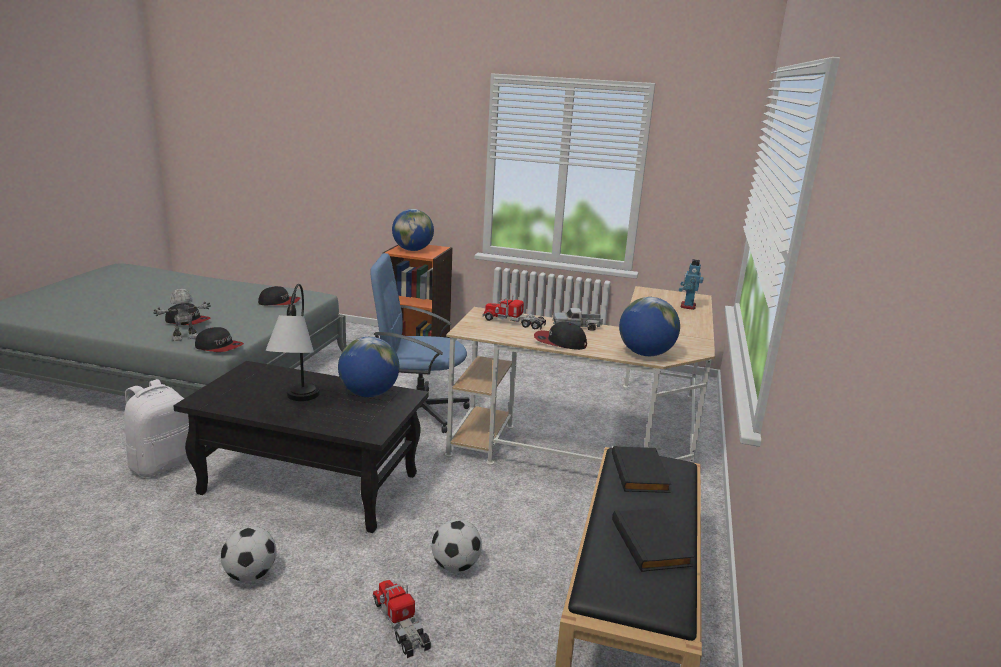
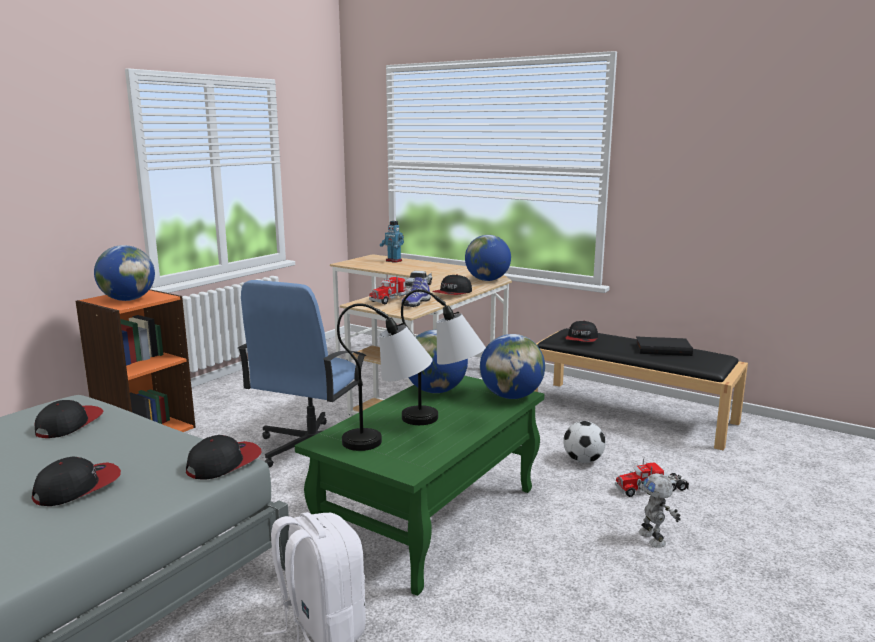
camera: 70 degrees left, 5 degrees down
(185, 338) = (155, 489): toy robot -> toy robot (653, 538)
(251, 575) = (584, 556): football -> none
(253, 388) = (389, 441): none -> table lamp
(308, 484) = (429, 518): black coffee table -> green coffee table
(365, 428) = (511, 396): none -> globe
(501, 331) = (415, 303): none -> shoe
(641, 473) = (582, 339): black book -> cap

